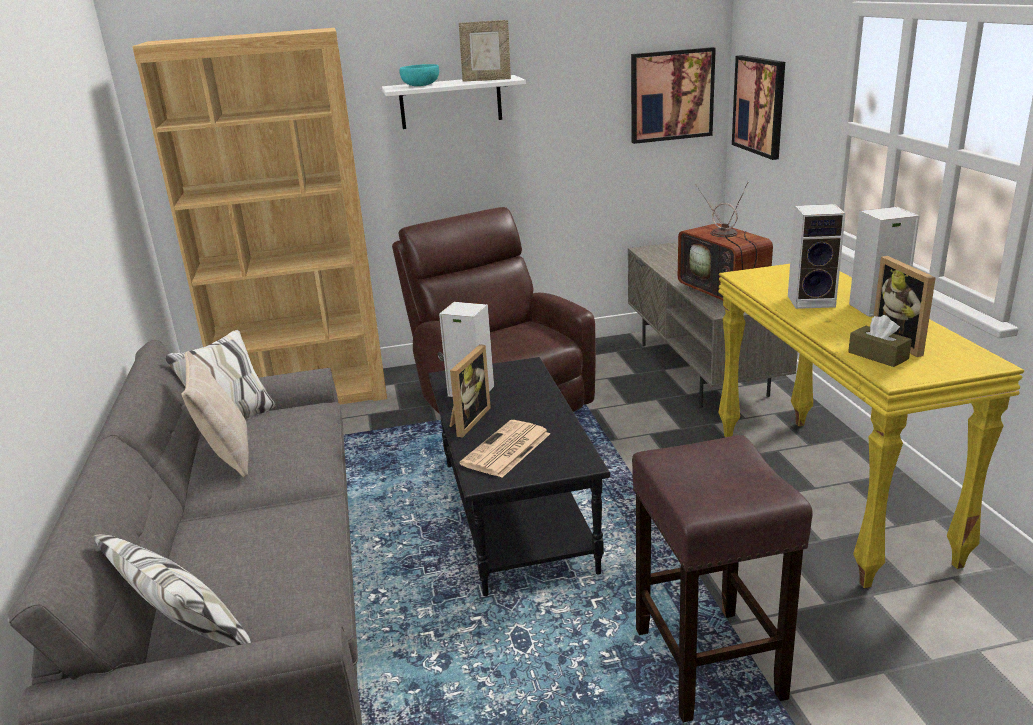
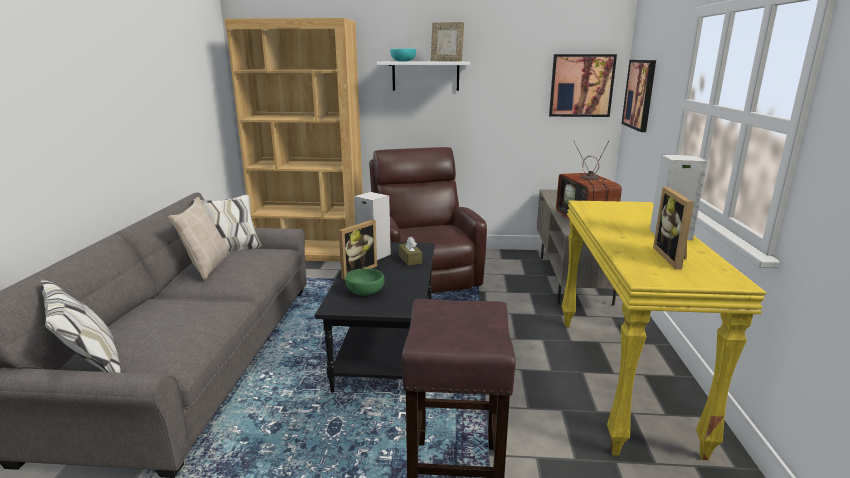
camera: 15 degrees right, 5 degrees down
(506, 450) = (365, 292): newspaper -> green bowl
(812, 301) = (622, 224): speaker -> none
(878, 355) = (643, 263): brown tissue box -> brown tissue box (410, 259)

